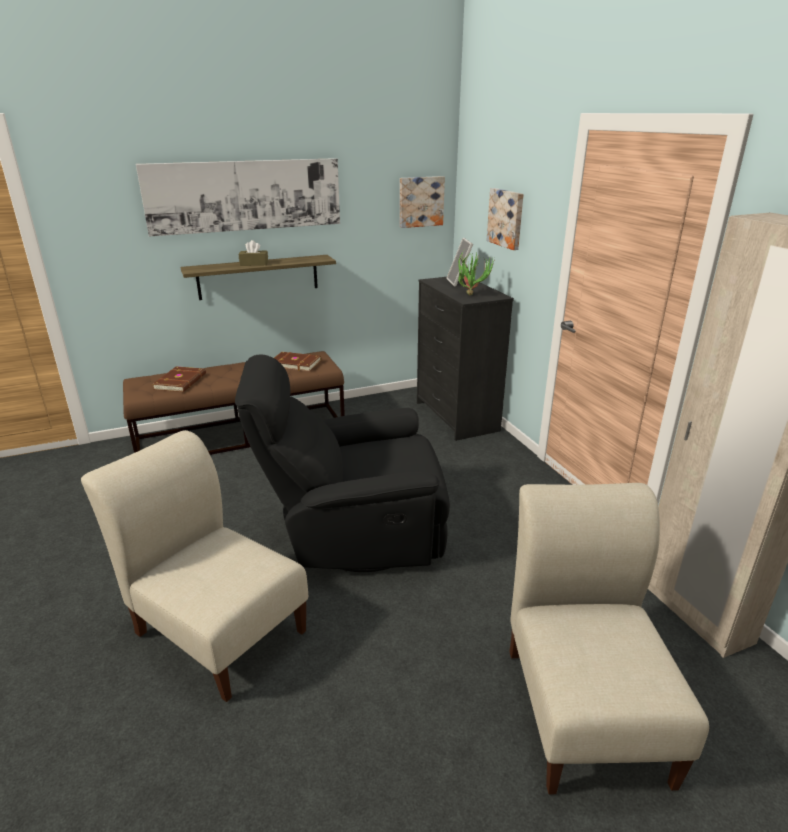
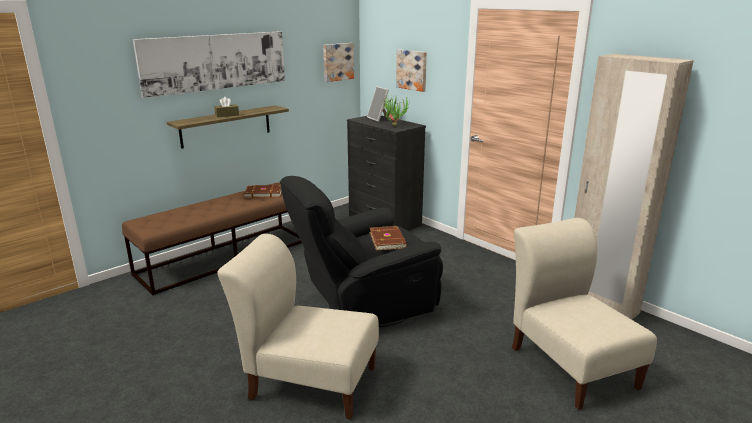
camera: 20 degrees left, 5 degrees down
(181, 381) = (179, 216): brown book -> brown book (388, 240)

